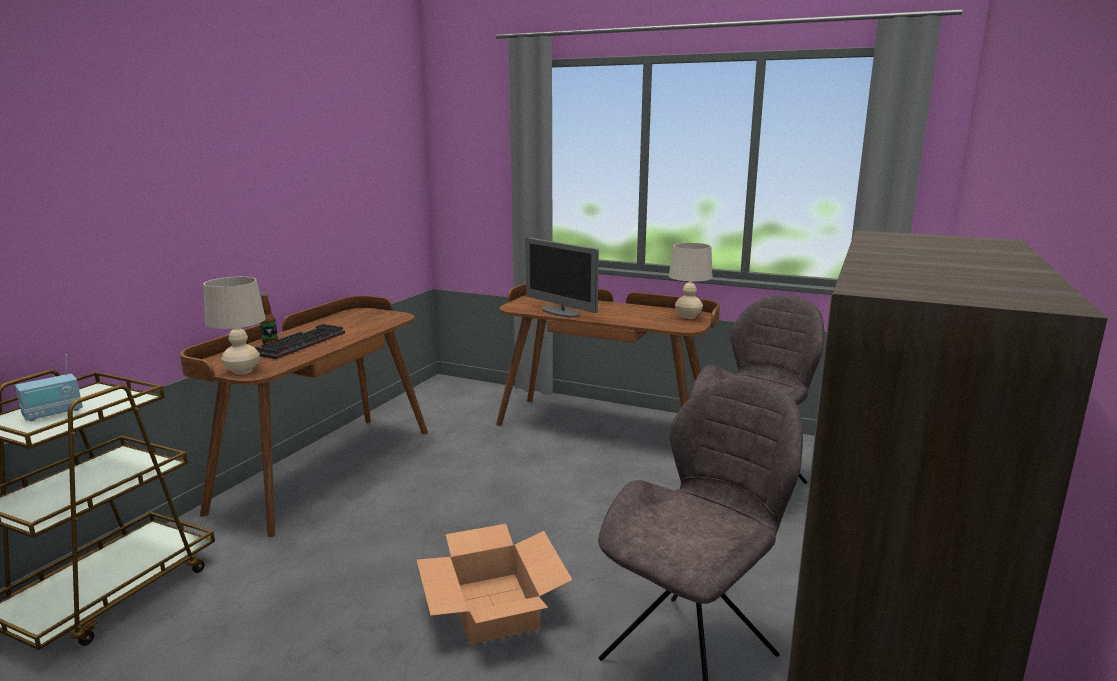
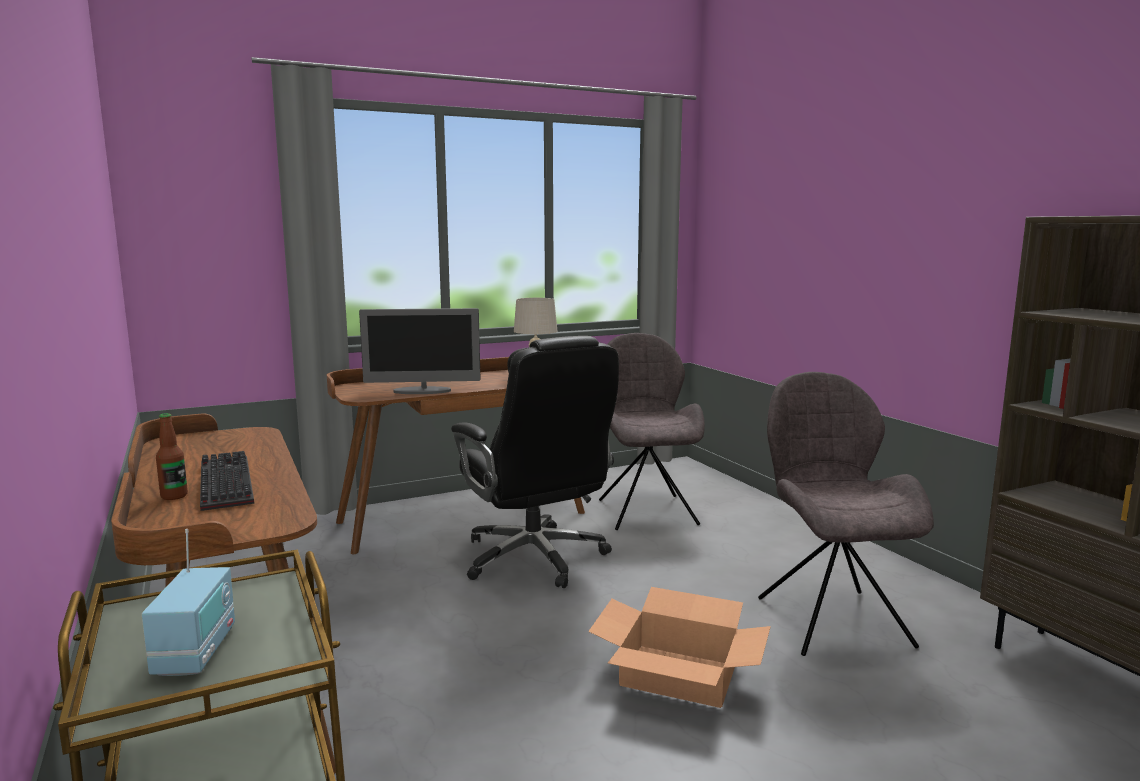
camera: 50 degrees left, 5 degrees down
(242, 371) = (254, 526): beige table lamp -> none
(585, 479) = (535, 558): none -> black office chair

